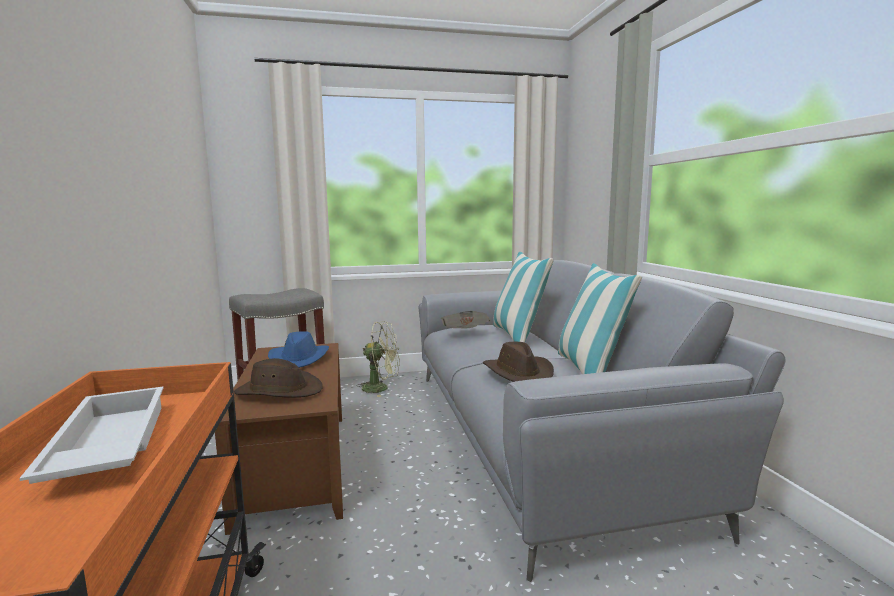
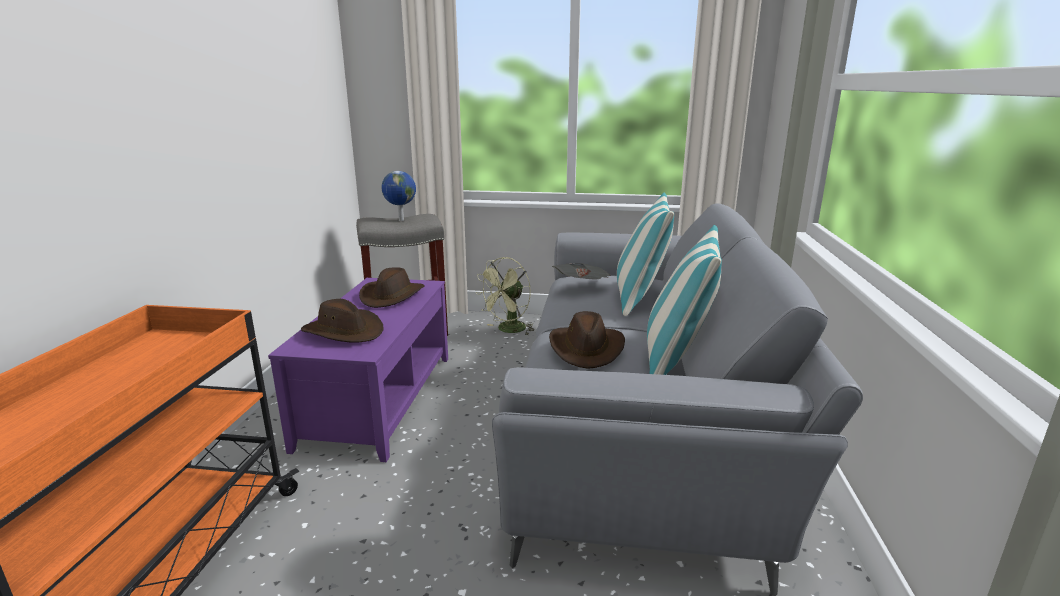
camera: 20 degrees right, 10 degrees up
(106, 446) = (119, 376): white tray -> none
(278, 294) = (400, 220): none -> globe
(296, 464) = (379, 399): brown coffee table -> purple coffee table
(299, 359) = (392, 296): blue hat -> brown hat
(381, 388) = (508, 330): green fan -> green fan turned 105 degrees clockwise

